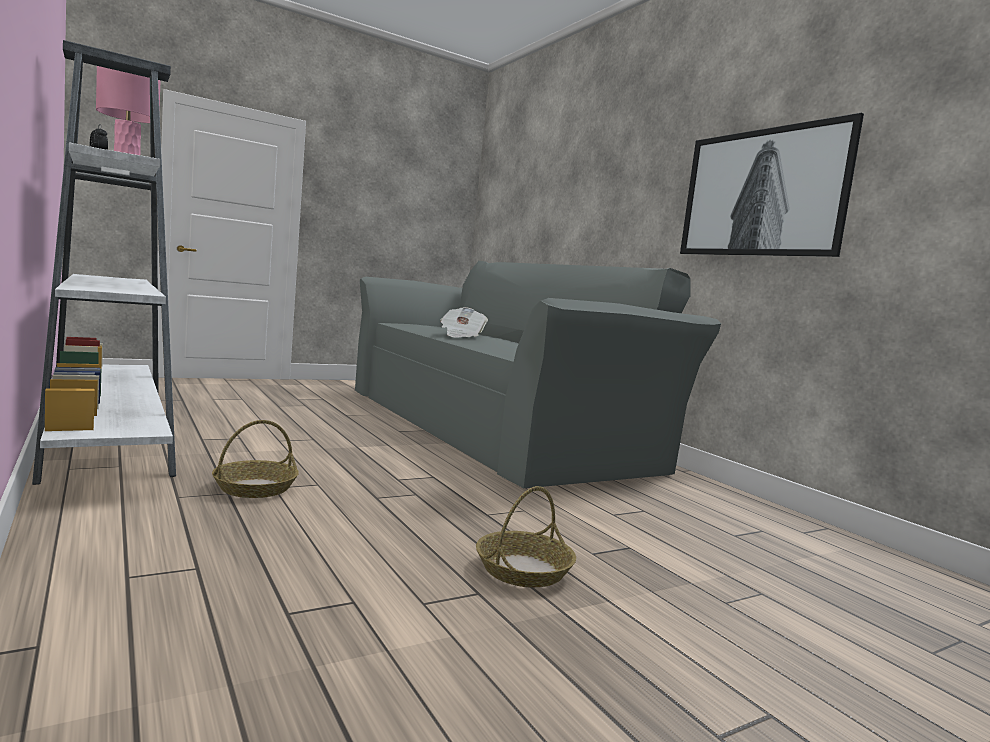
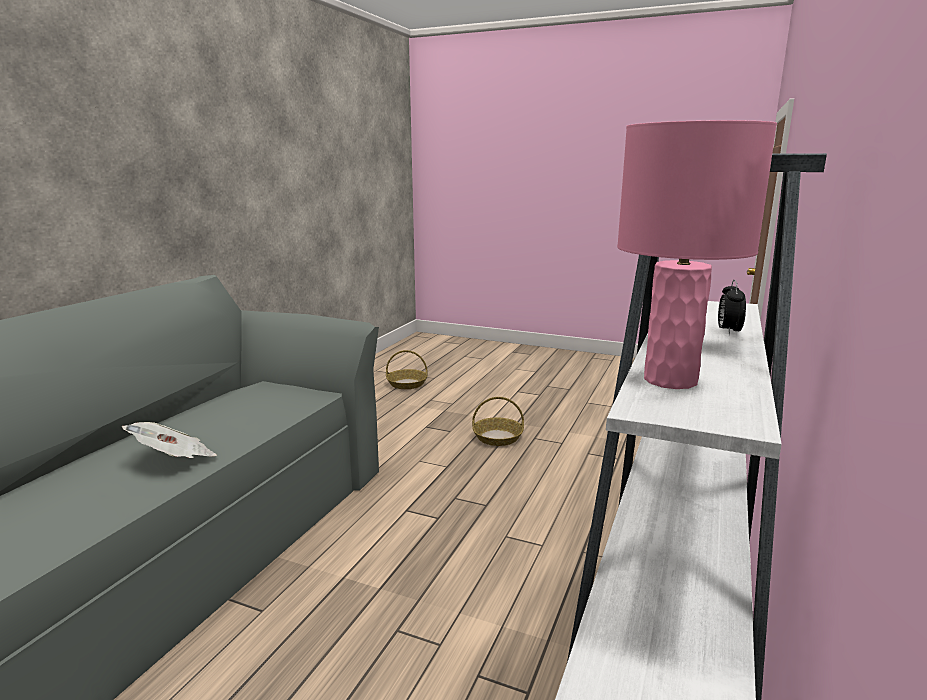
camera: 125 degrees left, 10 degrees up
(255, 488) = (556, 550): basket -> basket (406, 384)
(763, 193) = (205, 193): picture -> none

